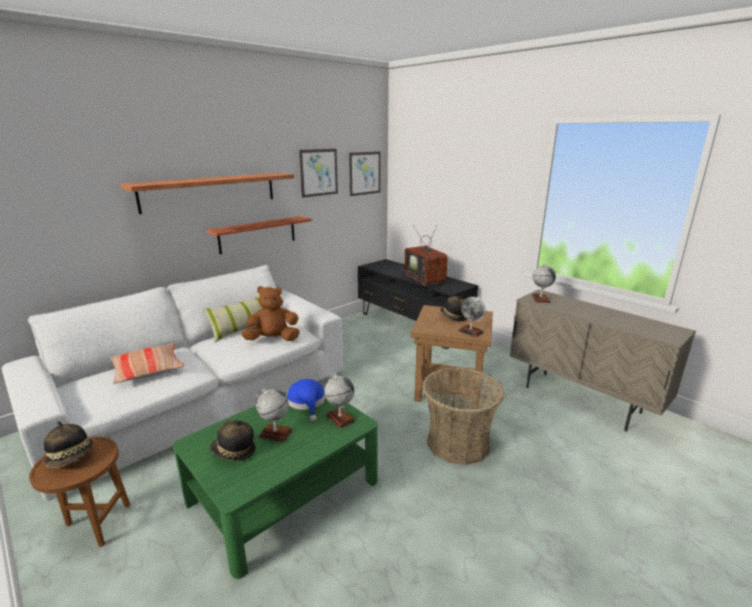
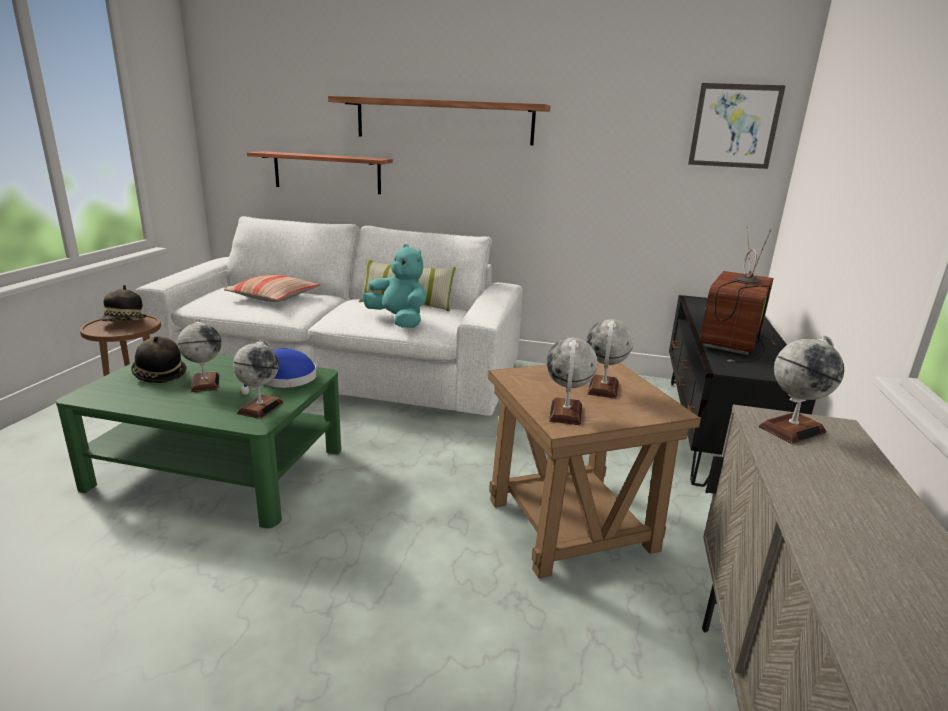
camera: 55 degrees right, 0 degrees up
(257, 234) = (501, 194): shelf -> shelf (327, 172)
(273, 339) = (398, 321): brown plush toy -> turquoise plush toy
(319, 172) = (627, 113): picture -> none
(453, 317) = (603, 388): hat -> globe
(458, 442) = (419, 580): basket -> none

